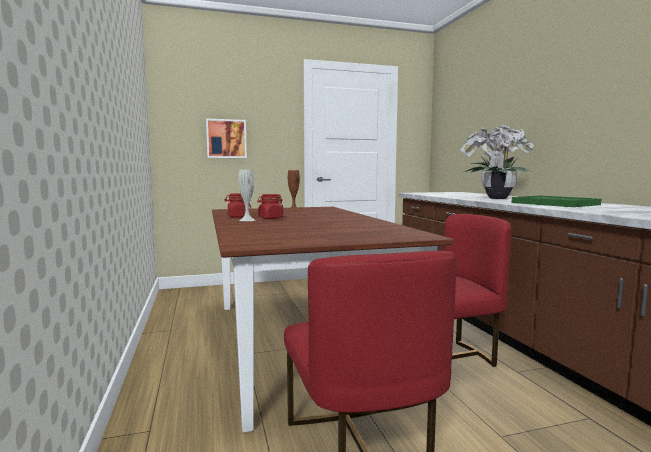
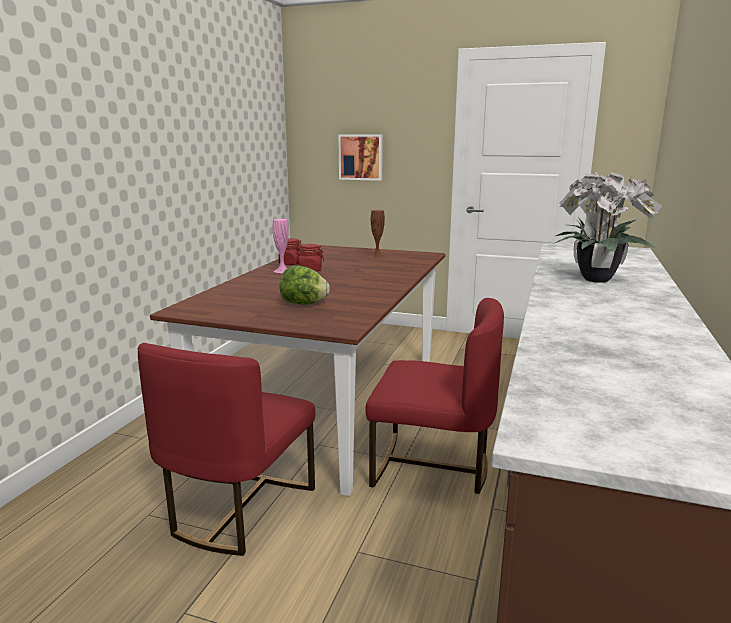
camera: 35 degrees right, 10 degrees up
(247, 220) = (282, 271): white vase -> pink vase
(341, 230) = (303, 304): none -> lettuce
(555, 204) = (596, 309): green tray -> none

